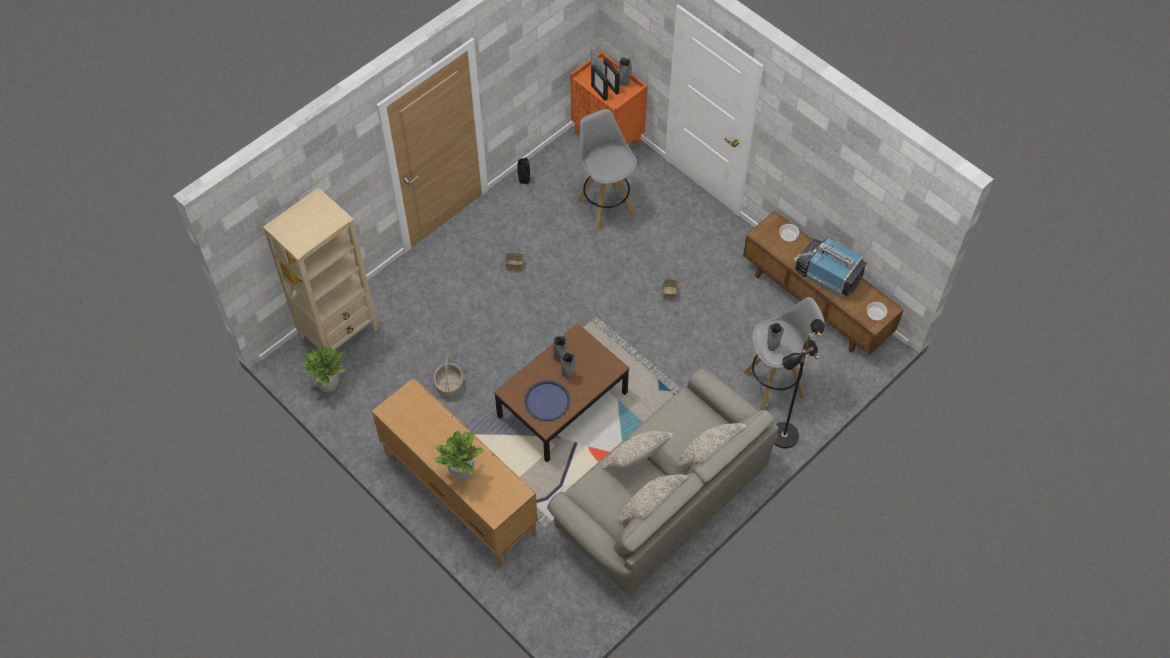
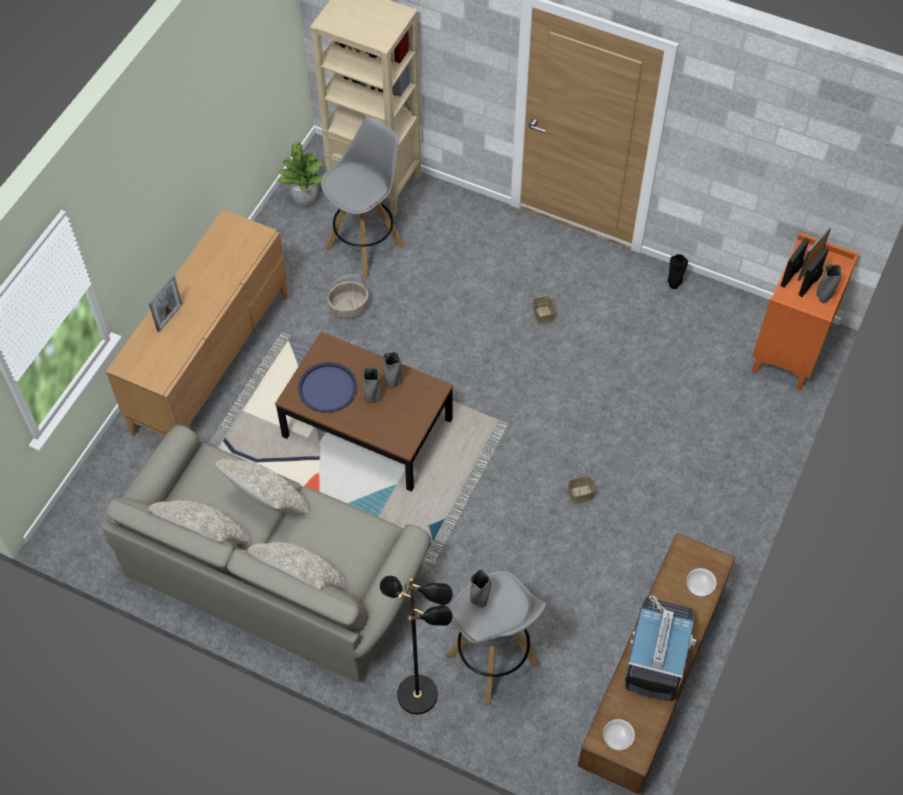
camera: 70 degrees right, 0 degrees up
(462, 473) = (169, 317): potted plant -> picture frame
(606, 206) = (681, 382): grey stool -> grey stool (366, 246)

